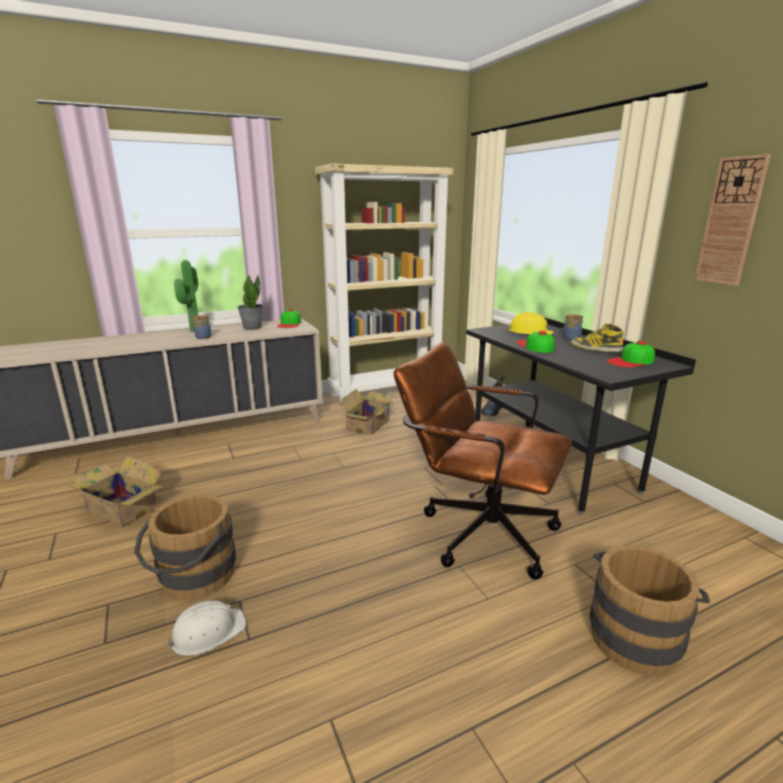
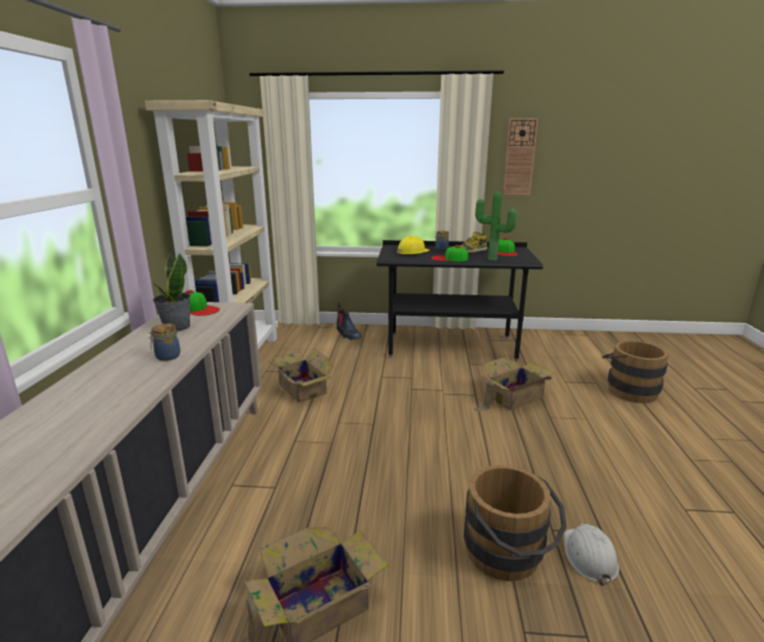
camera: 60 degrees left, 0 degrees up
(193, 330) = (114, 359): potted plant -> potted plant (492, 259)
(477, 530) = (512, 397): brown office chair -> cardboard box

